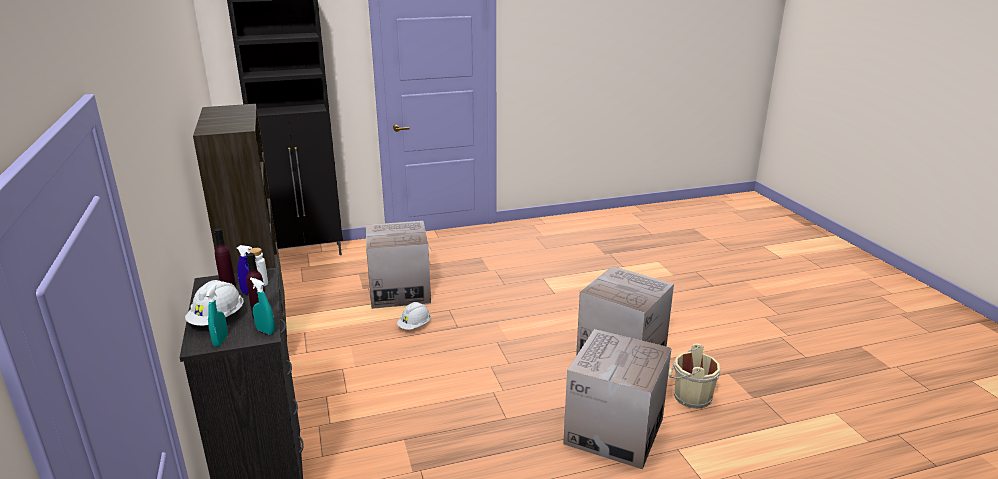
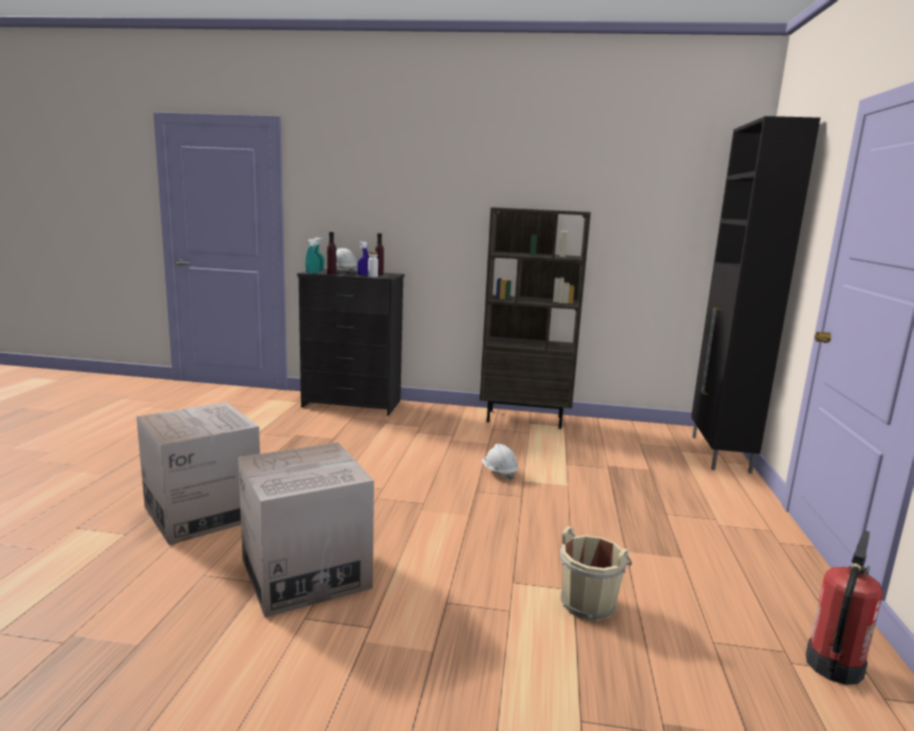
camera: 115 degrees right, 10 degrees down
(400, 291) = (588, 480): cardboard box -> none
(535, 229) = (833, 666): none -> fire extinguisher
(690, 397) = (161, 581): beige bucket -> beige bucket (588, 602)

